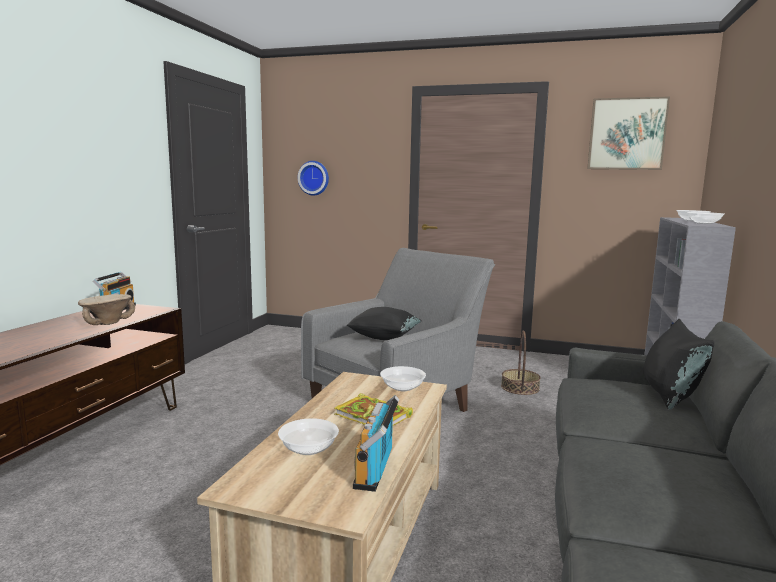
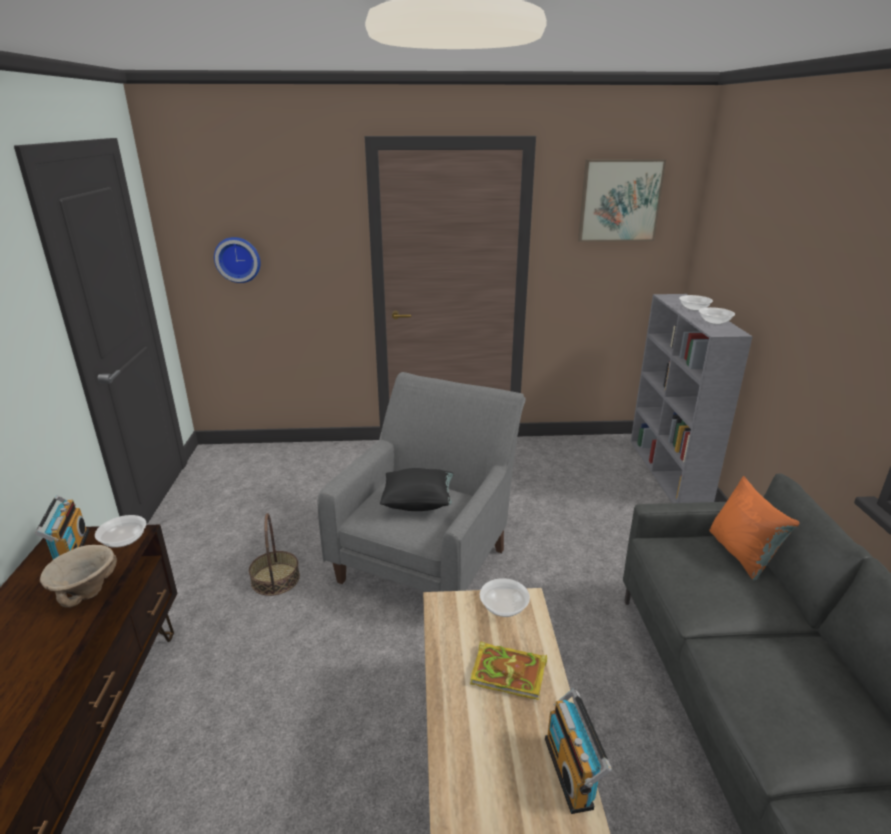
camera: 20 degrees left, 15 degrees up
(309, 449) = (485, 758): bowl -> bowl (124, 540)
(520, 387) = (536, 499): basket -> basket (275, 579)
(670, 395) = (741, 554): black pillow -> orange pillow

